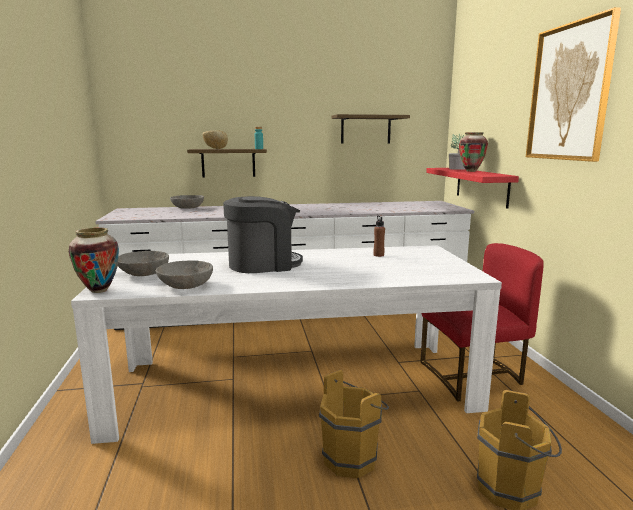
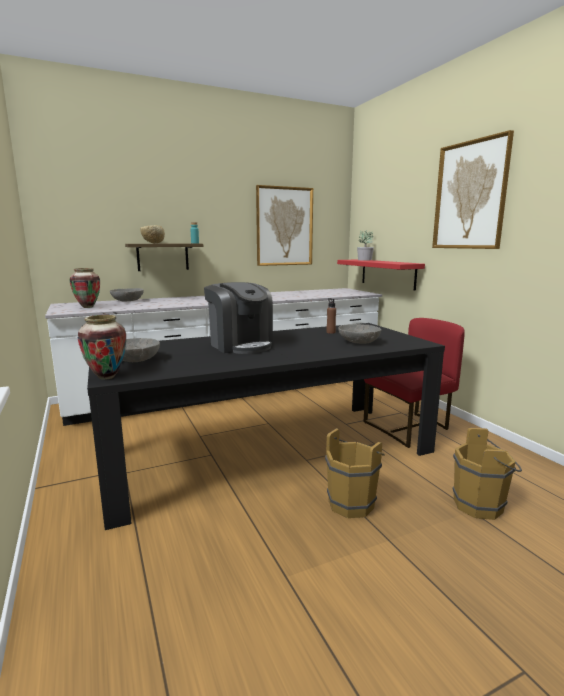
camera: 15 degrees left, 0 degrees up
(186, 286) = (190, 367): grey bowl -> grey bowl (359, 342)
(263, 264) = (240, 345): coffee machine -> coffee machine turned 90 degrees clockwise
(293, 385) = (269, 453): white dining table -> black dining table
(365, 129) = (284, 226): shelf -> picture
(471, 171) = (380, 261): vase -> vase (88, 307)

